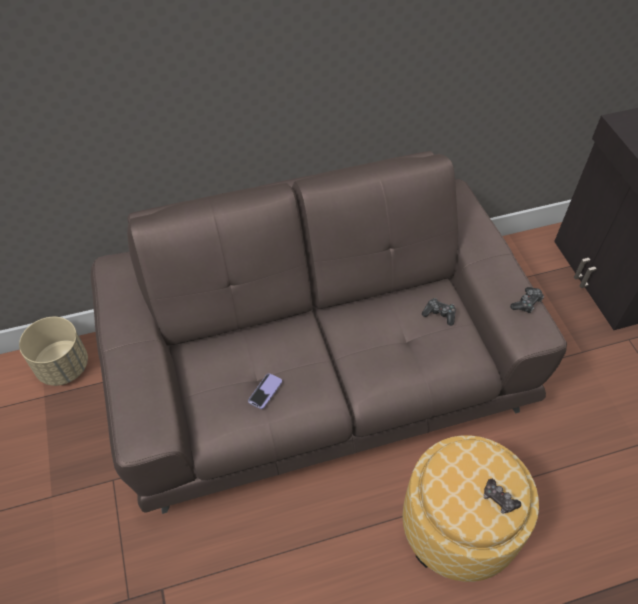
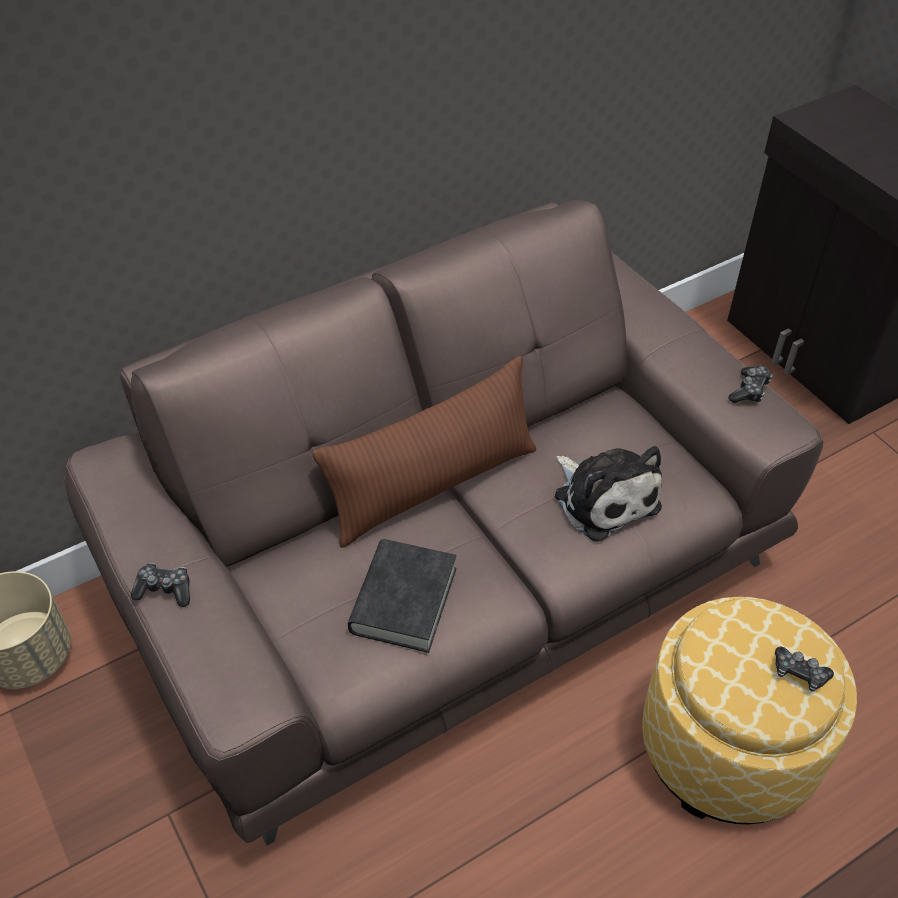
camera: 15 degrees left, 5 degrees down
(265, 391) = (403, 600): phone -> black book
(307, 321) = (433, 486): none -> brown pillow
(411, 353) = (603, 497): none -> plush toy
(439, 314) = (624, 435): game controller -> game controller (165, 590)

